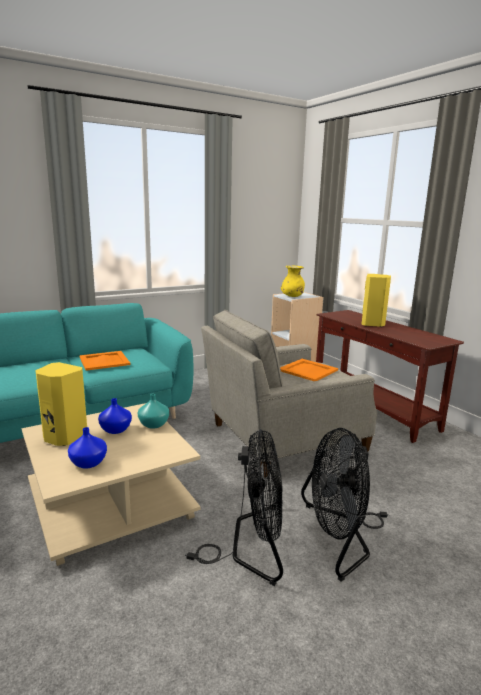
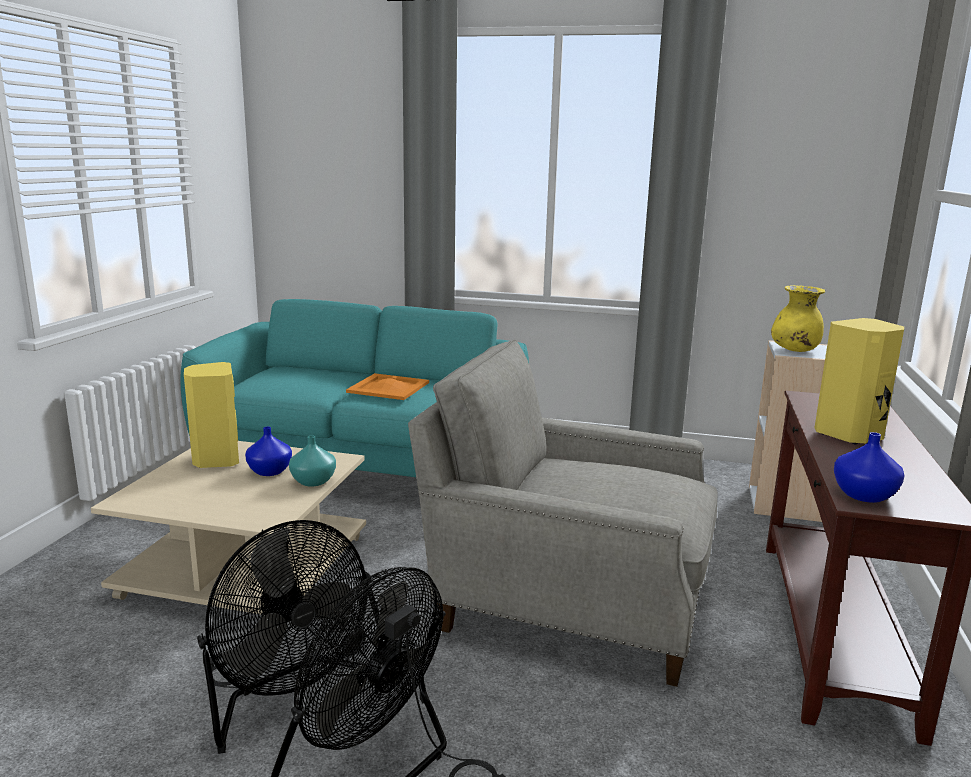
camera: 45 degrees right, 0 degrees up
(87, 463) = (180, 493): blue vase -> blue vase (862, 495)
(307, 370) = (618, 483): orange tray -> none

